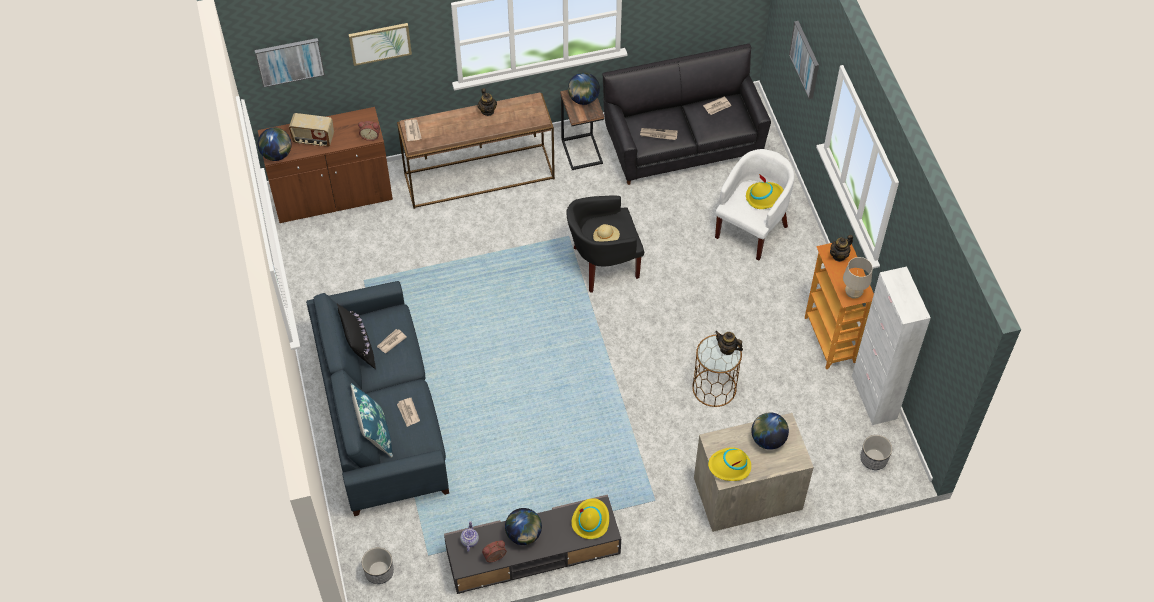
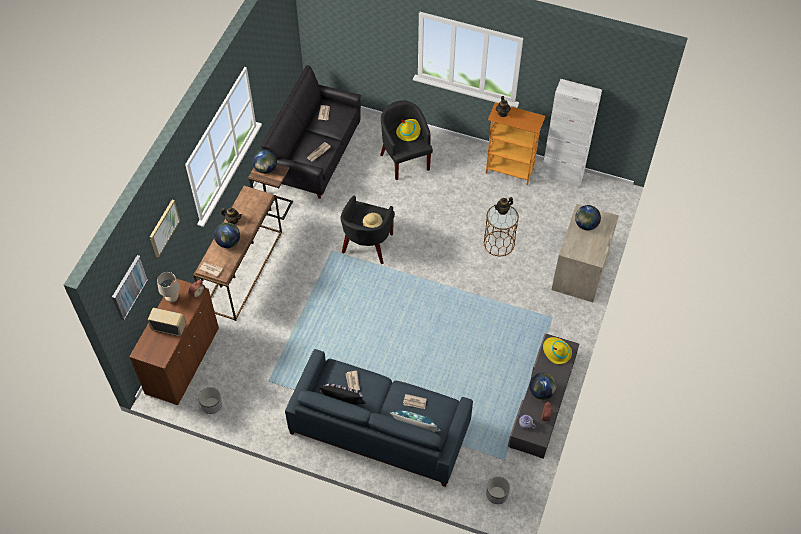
camera: 55 degrees left, 0 degrees up
(277, 154) = (162, 356): globe -> globe (228, 242)
(313, 139) = (169, 327): radio -> radio turned 120 degrees counterclockwise
(729, 466) = (590, 253): yellow hat -> none
(751, 229) = (405, 159): white armchair -> black armchair
(805, 59) = (368, 37): picture -> none
(853, 294) = (533, 123): beige table lamp -> beige table lamp (172, 298)
(874, 459) = (601, 200): planter -> planter (212, 405)

